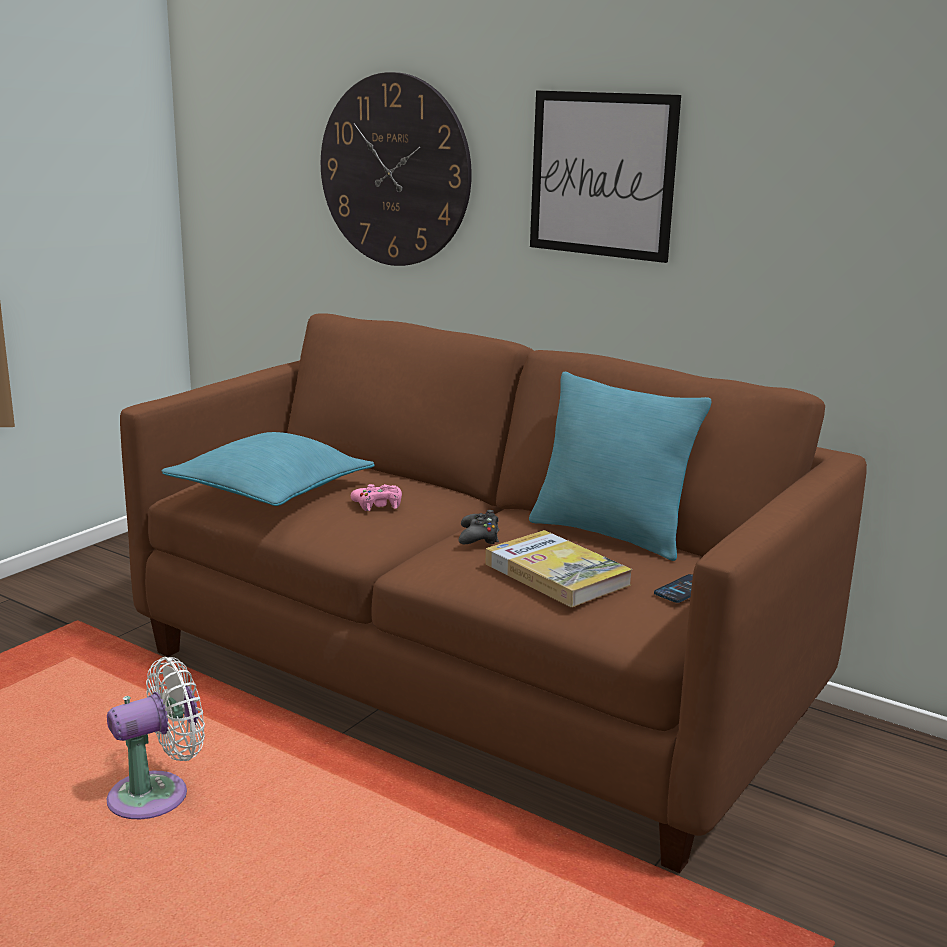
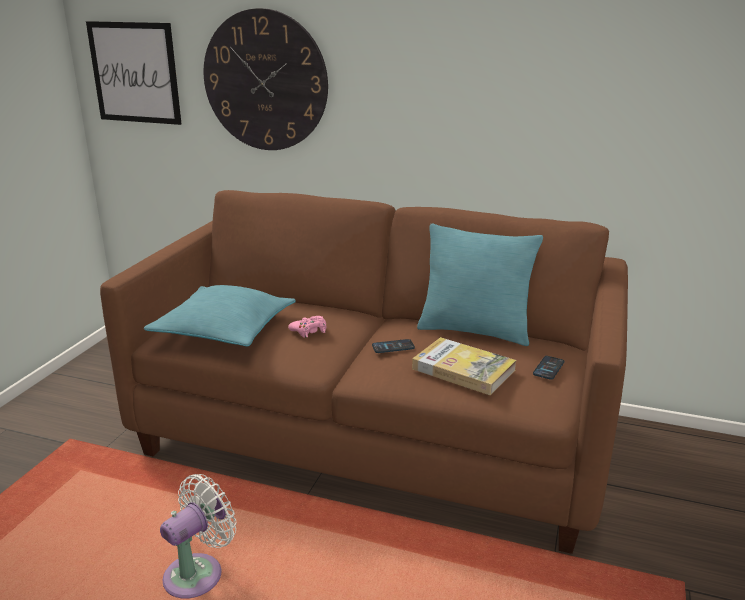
camera: 15 degrees left, 5 degrees up
(479, 537) = (393, 347): black game controller -> phone
(602, 175) = (430, 80): picture -> picture (135, 73)

